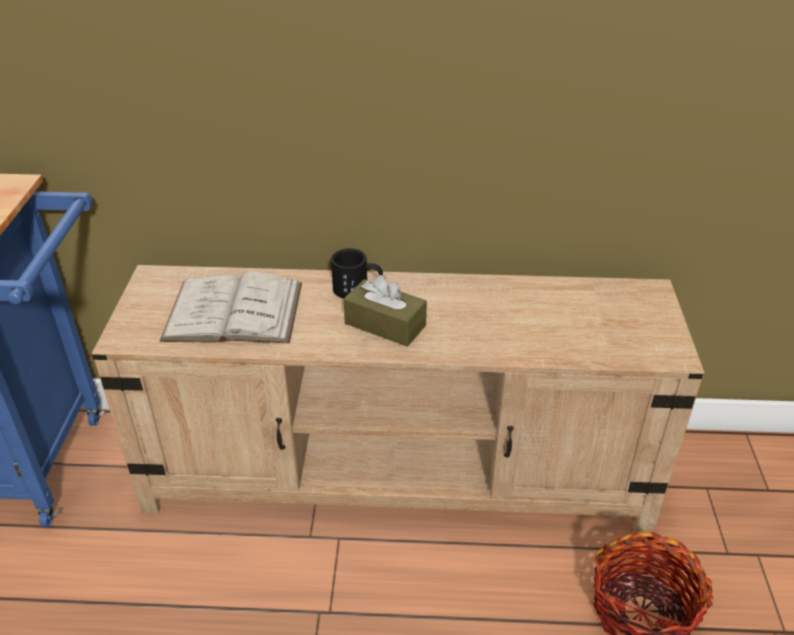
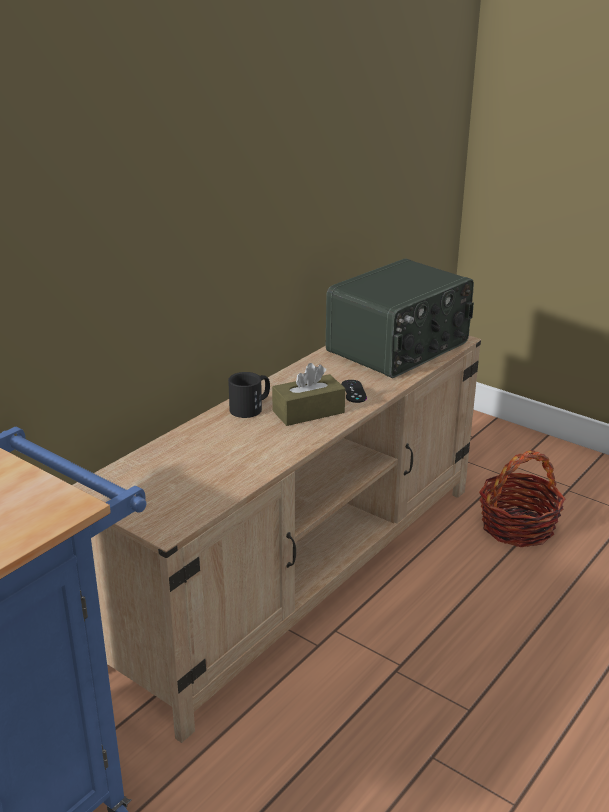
camera: 55 degrees left, 10 degrees down
(234, 311) = (204, 465): white book -> none
(458, 334) = (353, 391): none -> black game controller
(593, 323) = (399, 348): none -> radio

